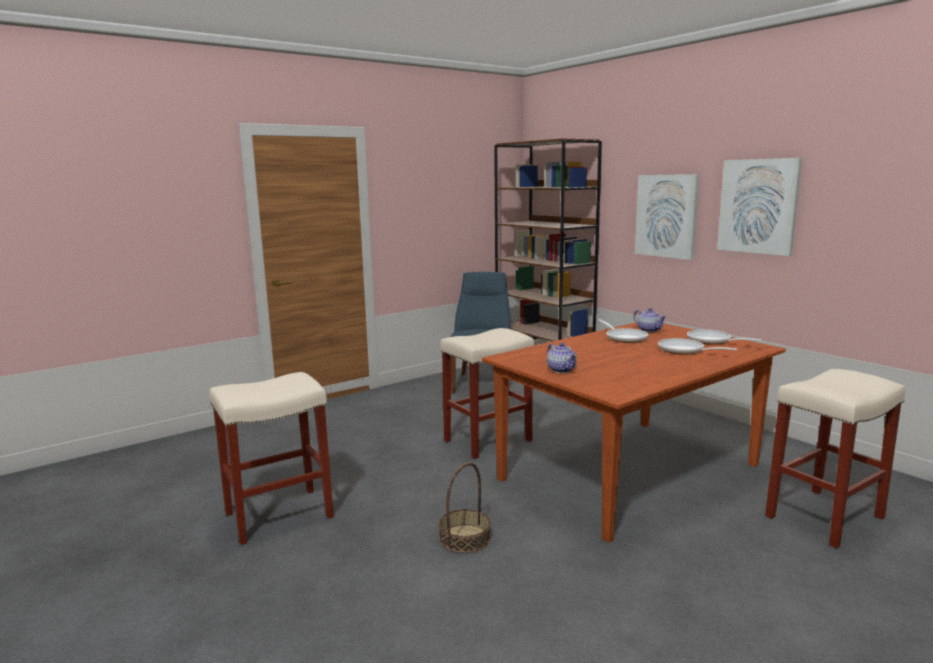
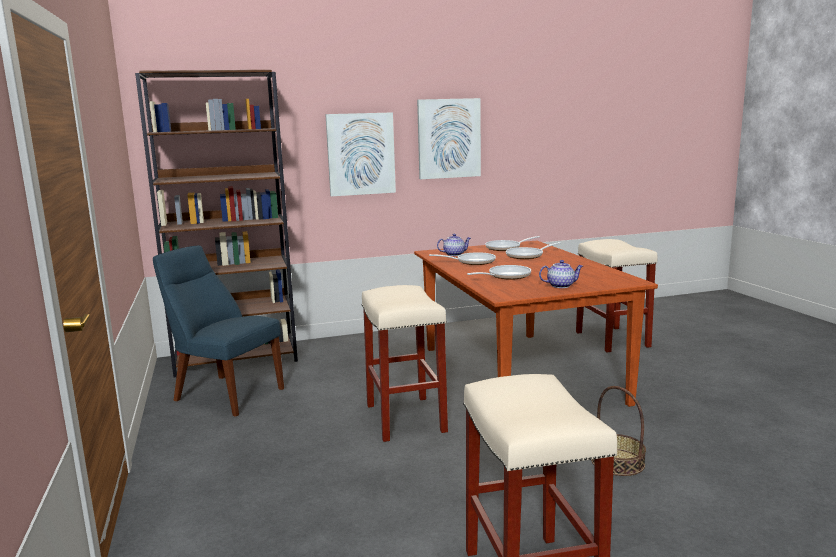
camera: 70 degrees left, 0 degrees up
(578, 352) = (506, 276): none -> frying pan

